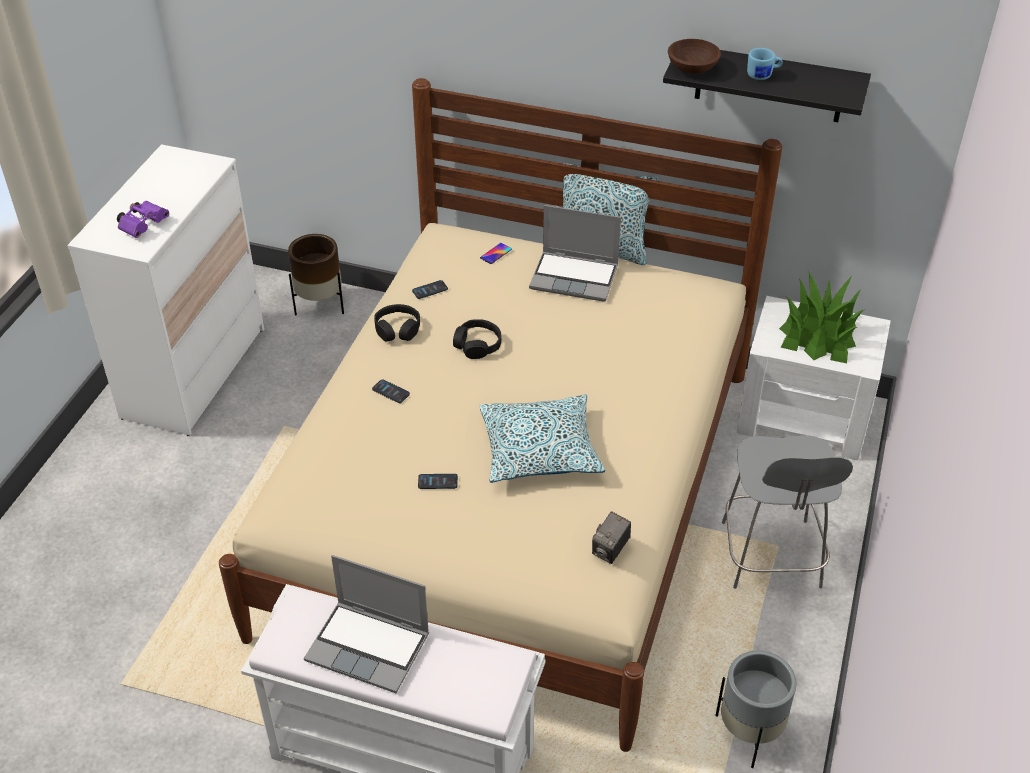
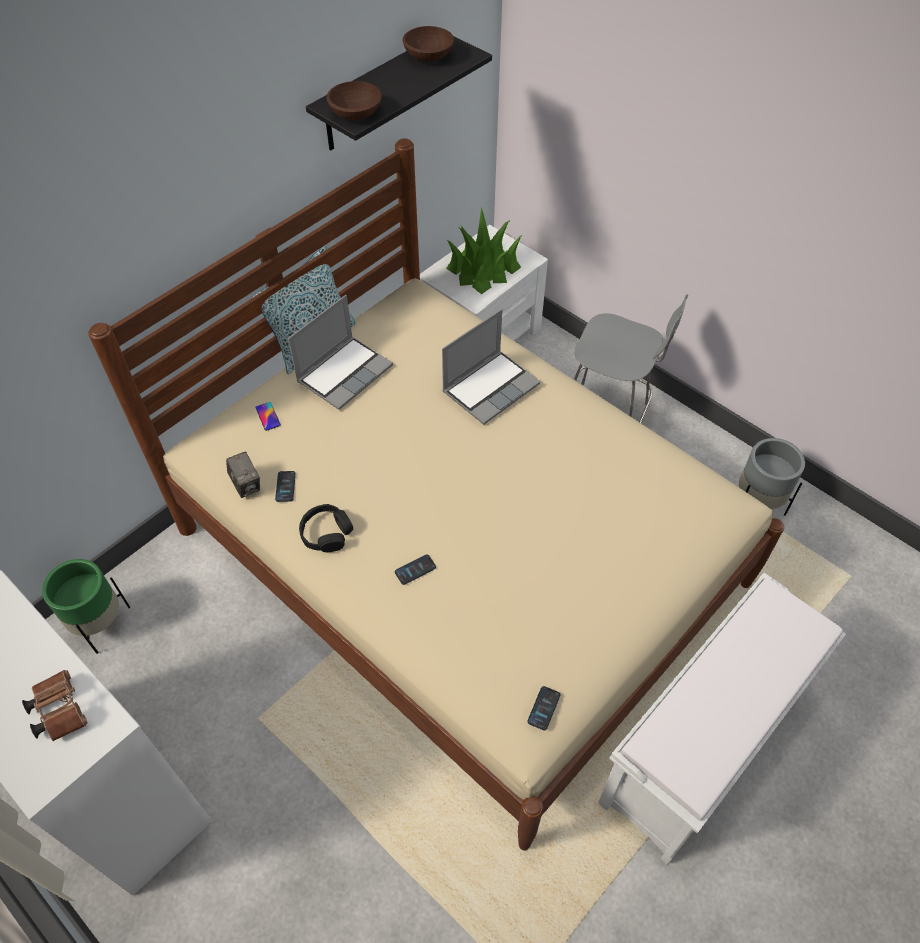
camera: 65 degrees left, 10 degrees up
(144, 225) = (59, 709): purple binoculars -> brown binoculars
(320, 305) = (100, 624): brown planter -> green planter
(370, 647) = (724, 701): laptop -> laptop (490, 387)
(437, 482) = (555, 574): phone -> phone (543, 708)
(477, 345) = (391, 477): black headphones -> none
(540, 449) = (552, 483): pillow -> none
(610, 550) = (687, 481): camera -> camera (246, 485)
(763, 75) = (401, 81): blue mug -> none
(819, 78) = (429, 56): none -> brown bowl

